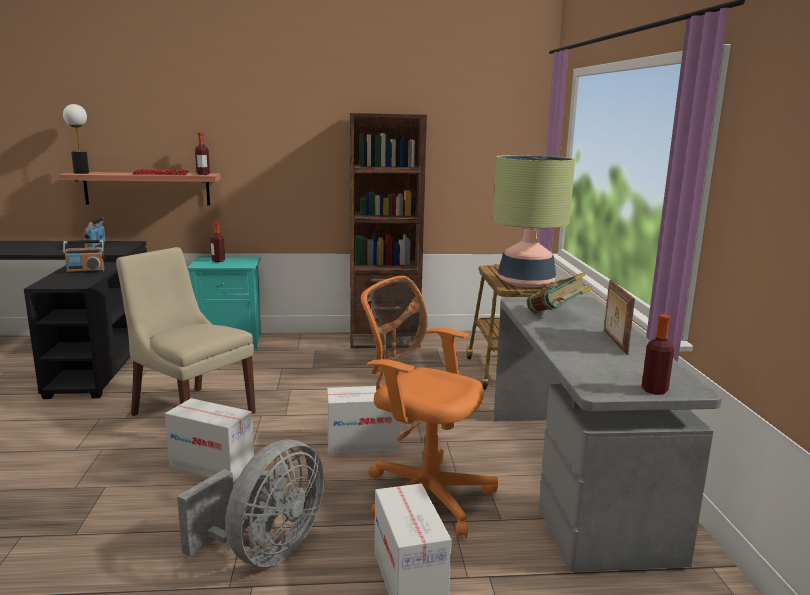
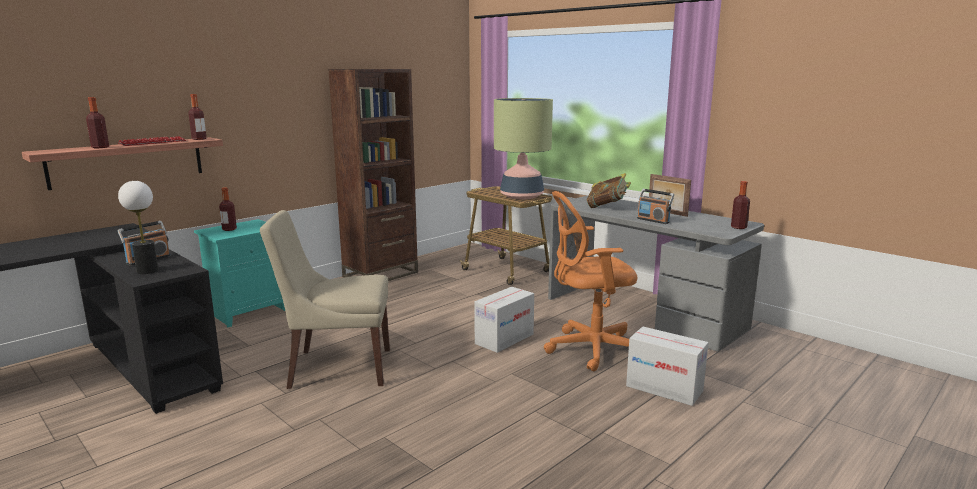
camera: 40 degrees left, 0 degrees up
(81, 173) = (51, 151): table lamp -> table lamp (147, 271)
(95, 247) = (94, 237): radio -> radio (653, 220)
(116, 173) = (100, 147): none -> bottle
(212, 465) = (434, 390): cardboard box -> none
(264, 551) = (572, 414): grey fan -> none

